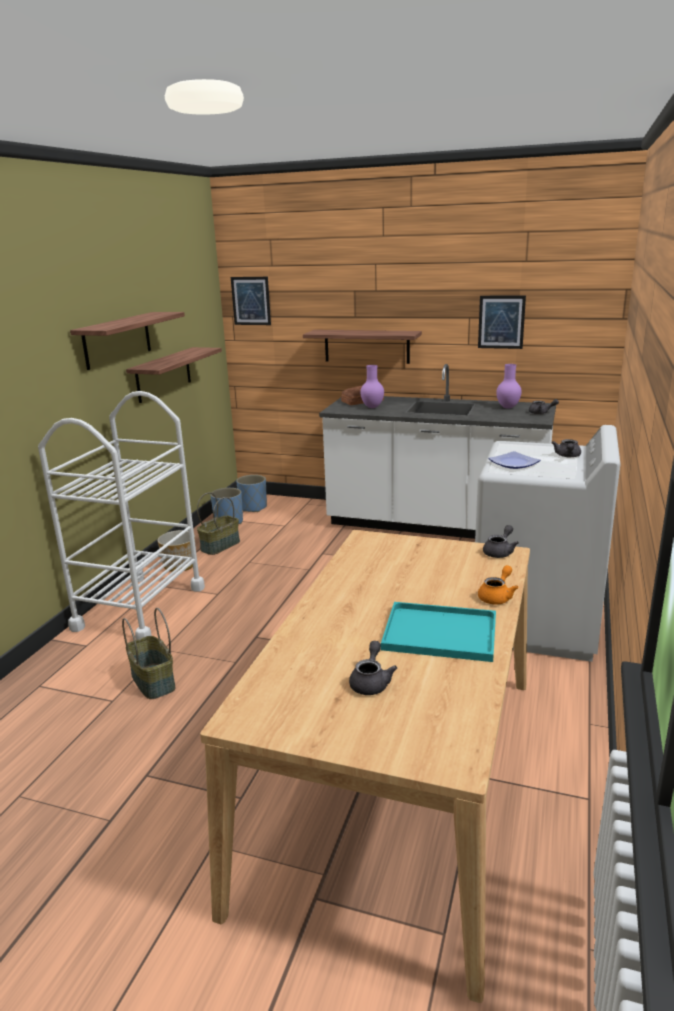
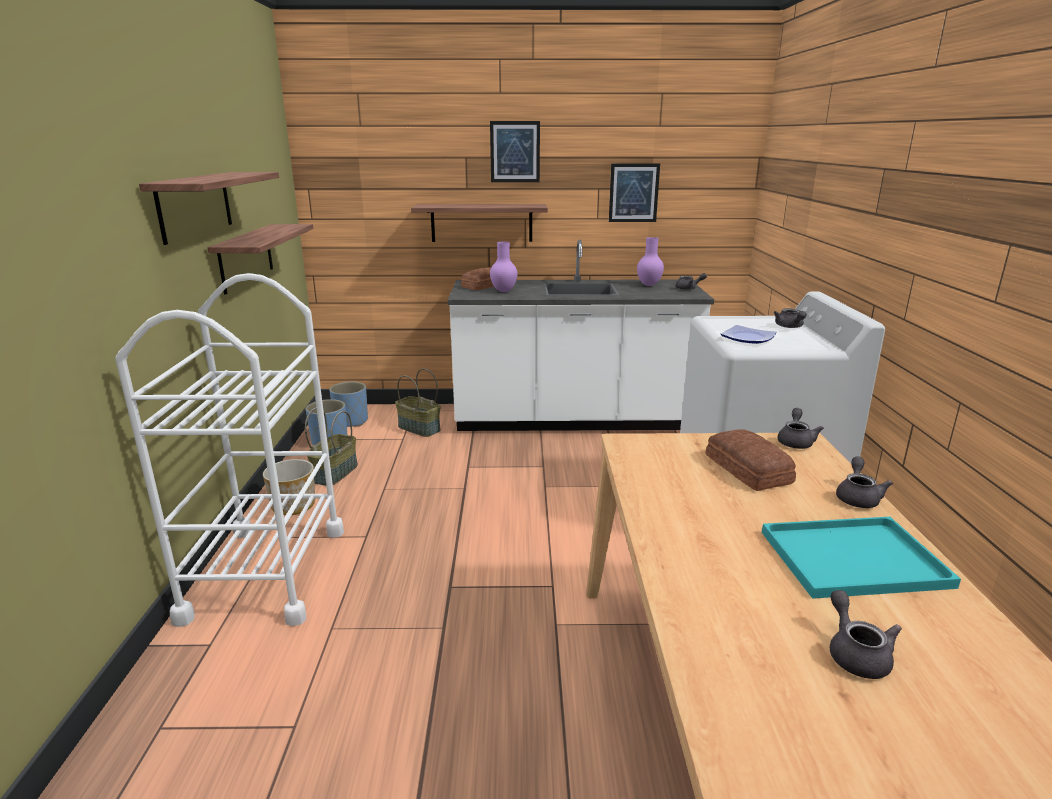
camera: 20 degrees left, 0 degrees up
(152, 681) = (340, 681): basket -> basket (418, 428)
(251, 301) = (333, 169): picture -> picture (515, 152)
(434, 567) = (747, 470): none -> bread
(497, 596) = (857, 497): orange teapot -> grey teapot

